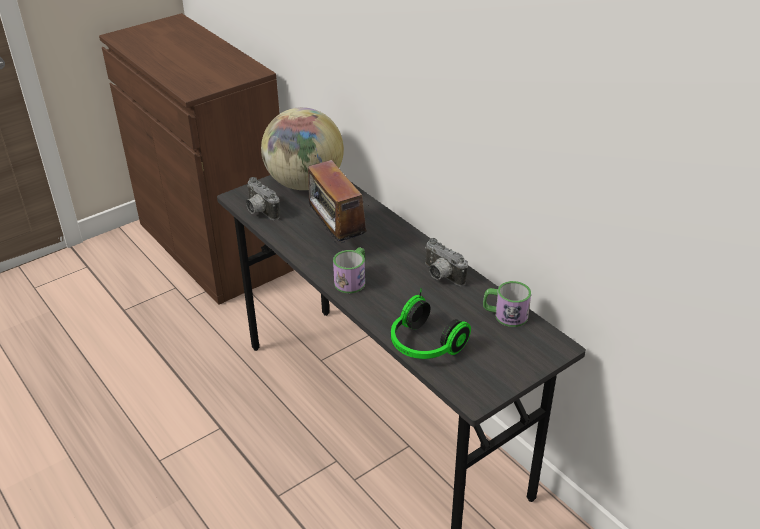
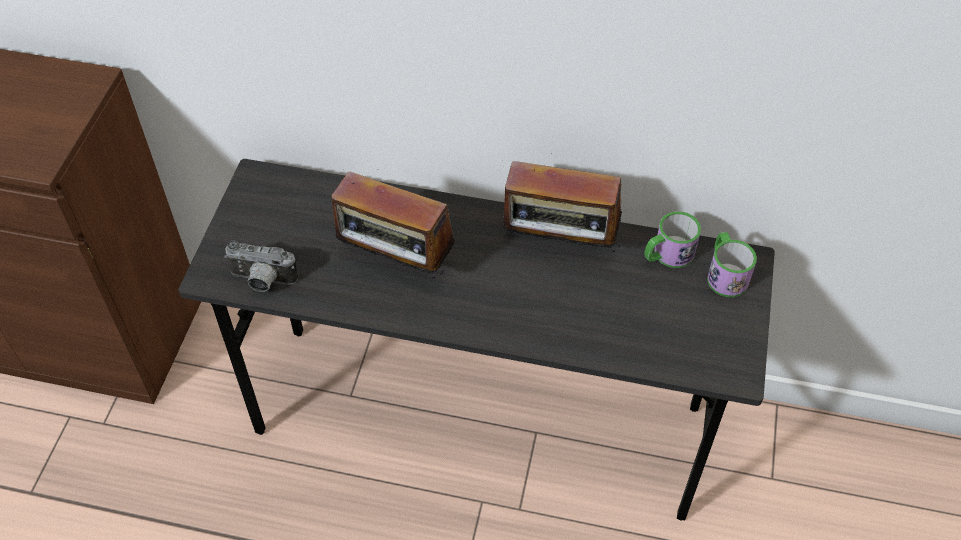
camera: 40 degrees left, 15 degrees up
(304, 183) = (272, 207): globe -> none
(352, 280) = (475, 309): mug -> mug (725, 274)
(424, 345) = (632, 345): headphones -> none
(441, 276) = (559, 245): camera -> radio

